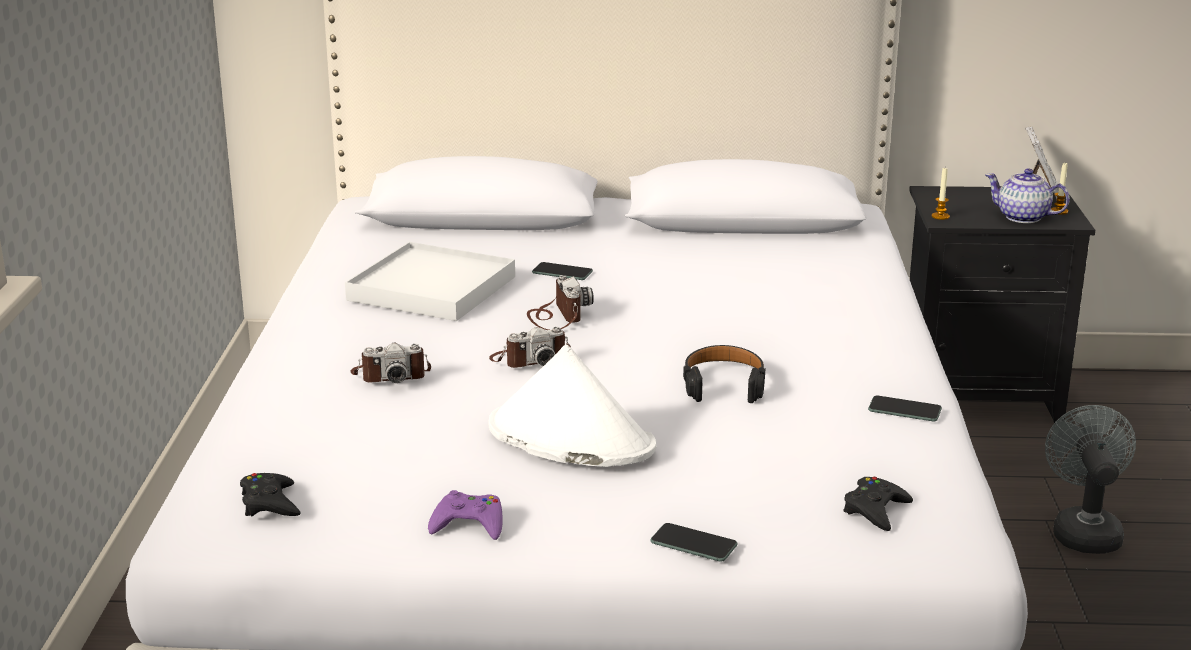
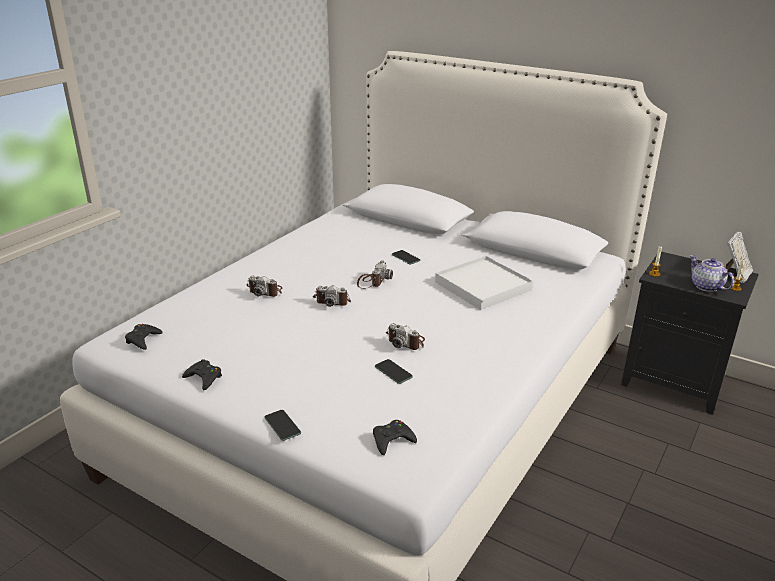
camera: 30 degrees right, 5 degrees up
(432, 288) = (337, 251): white tray -> white tray (483, 286)
(469, 524) = (204, 378): purple game controller -> black game controller
(570, 437) = (297, 348): white hat -> none
(723, 384) = (406, 341): black headphones -> camera
(904, 410) = (481, 386): phone -> phone (393, 372)
(1083, 531) = (661, 484): grey fan -> none

